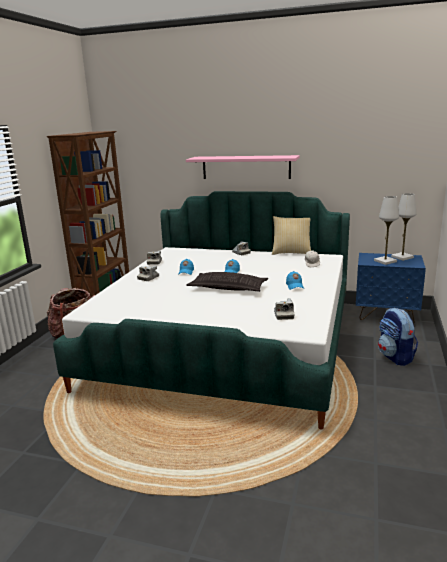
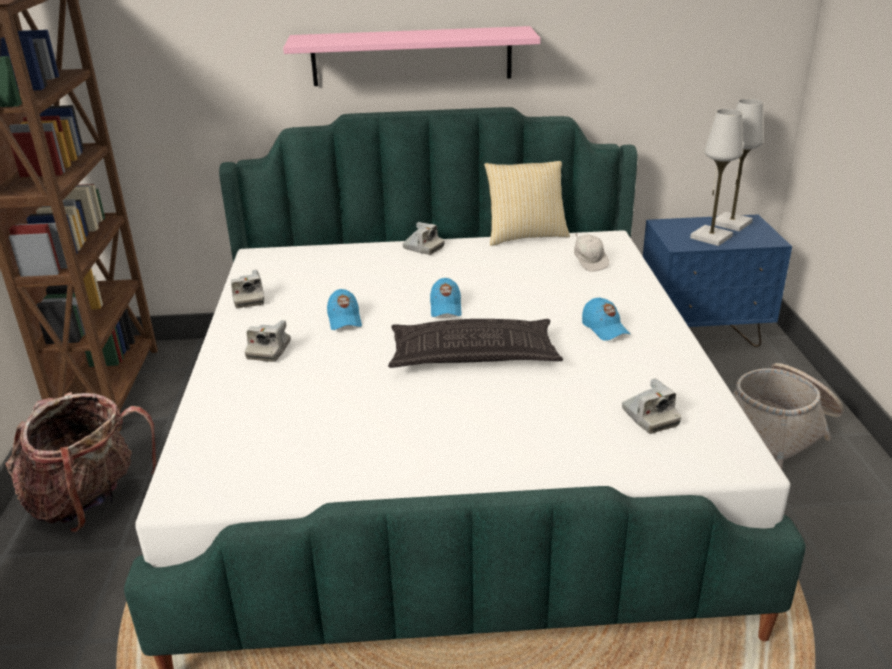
camera: 20 degrees left, 10 degrees up
(395, 357) = (778, 430): backpack -> basket

